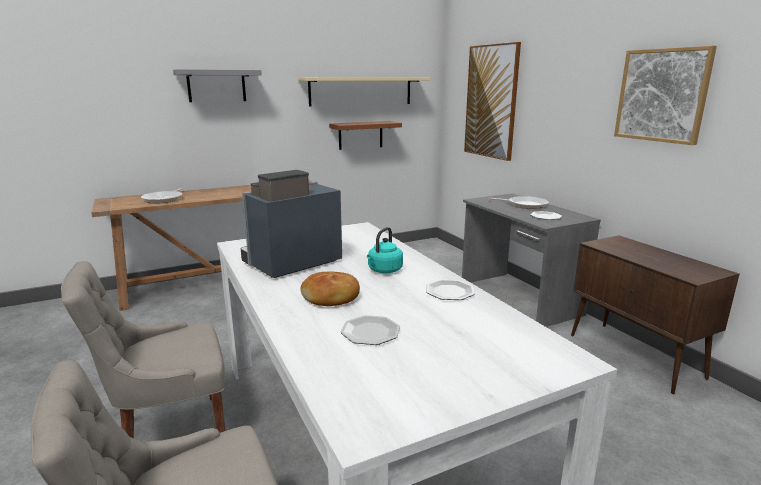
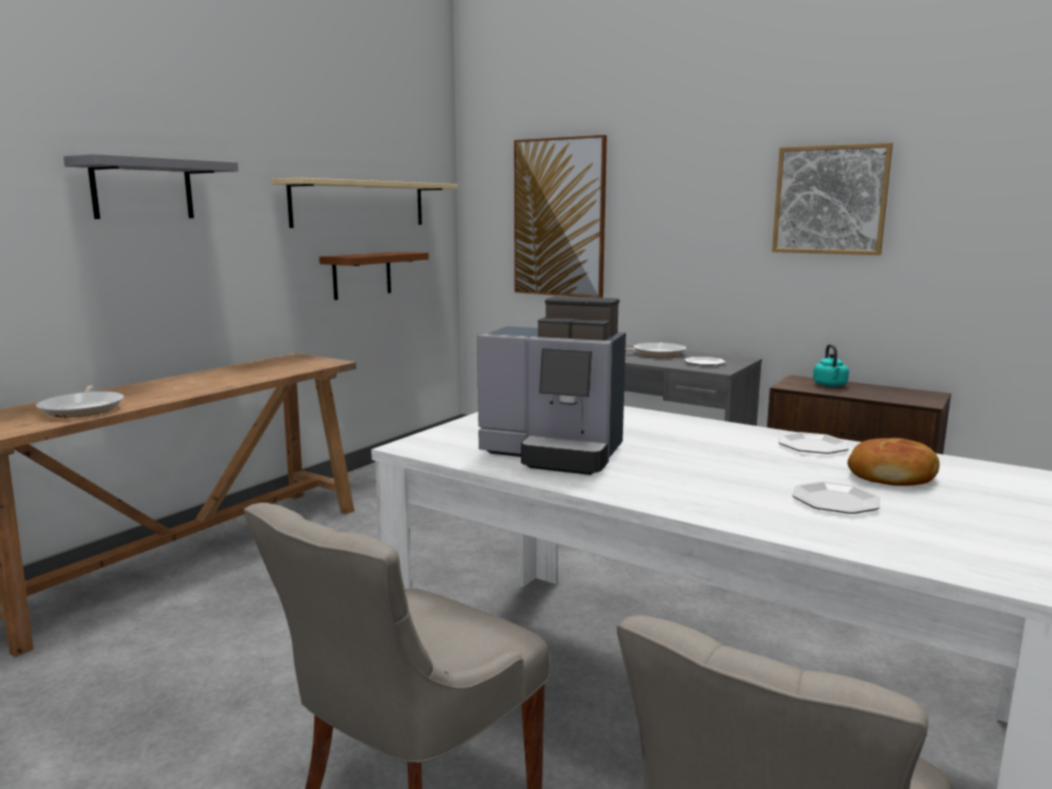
camera: 30 degrees left, 5 degrees down
(290, 263) = (555, 454): coffee machine -> coffee machine turned 90 degrees counterclockwise
(331, 297) = (705, 478): bread -> bread (892, 476)
(384, 270) = (692, 439): turquoise kettle -> turquoise kettle (830, 385)

